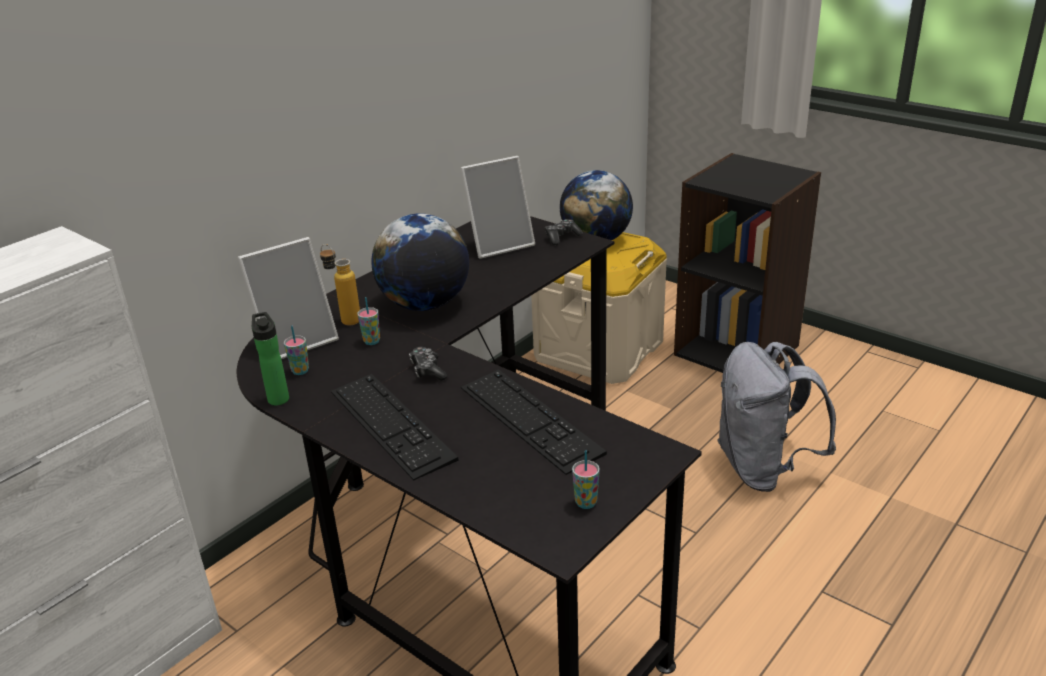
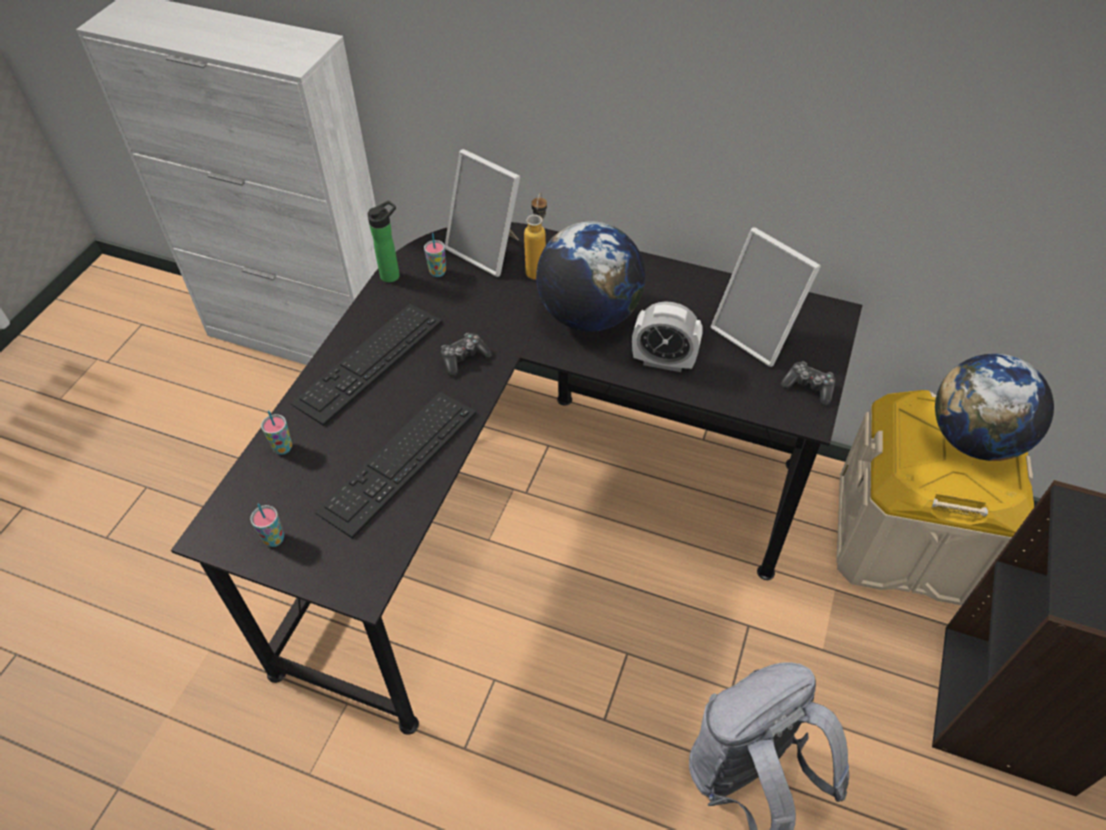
camera: 70 degrees right, 20 degrees up
(372, 341) = (503, 301): cup -> cup (283, 448)
(500, 282) = (663, 361): none -> alarm clock

